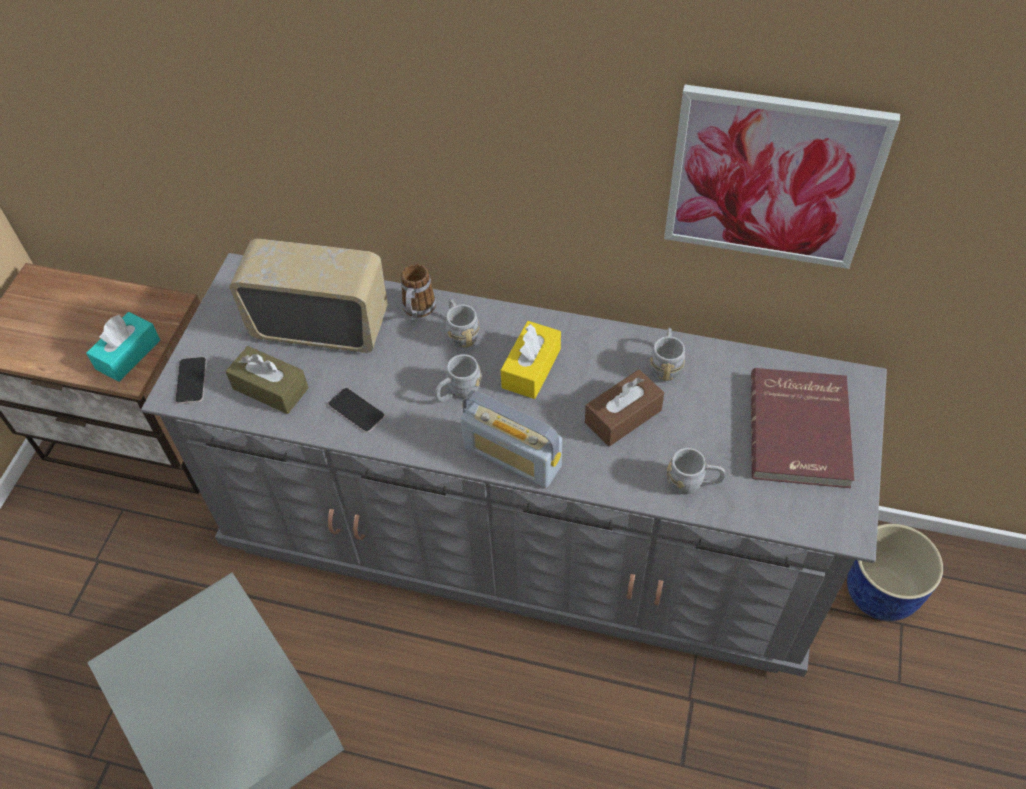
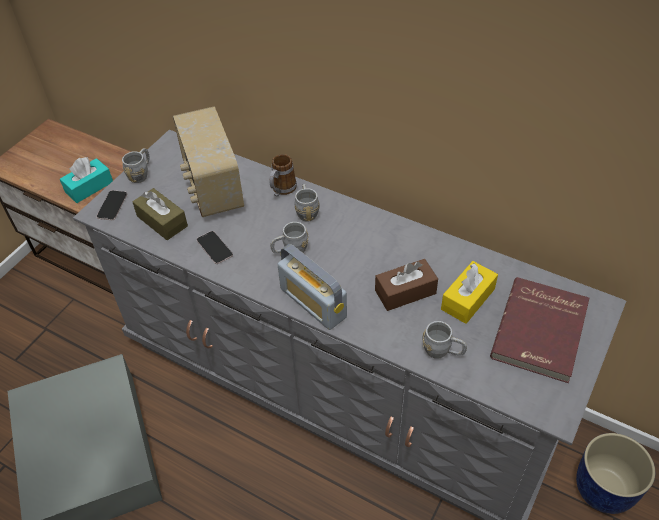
camera: 15 degrees right, 5 degrees down
(321, 326) = (212, 187): radio -> radio turned 135 degrees counterclockwise
(531, 368) = (349, 244): yellow tissue box -> yellow tissue box (468, 299)
(666, 364) = (450, 262): grey mug -> grey mug (141, 173)
(772, 178) = (544, 123): picture -> none

